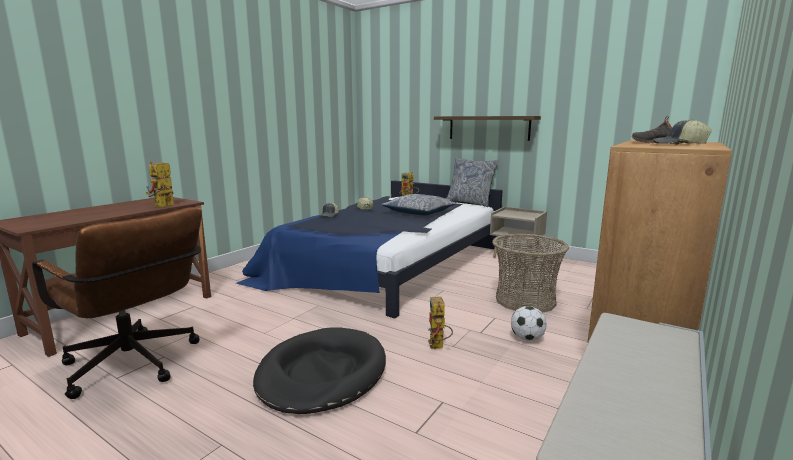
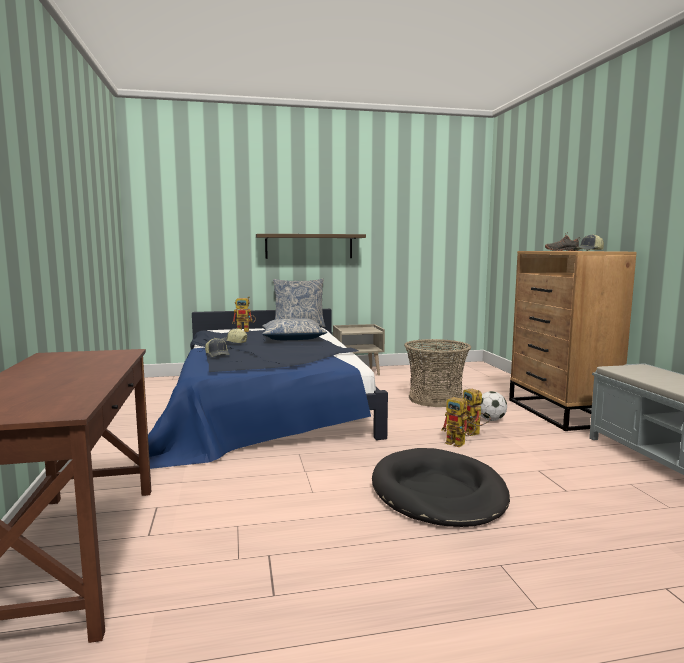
camera: 45 degrees left, 5 degrees down
(137, 367) = (266, 576): brown office chair -> none
(162, 206) = (119, 360): toy robot -> toy robot (474, 433)

